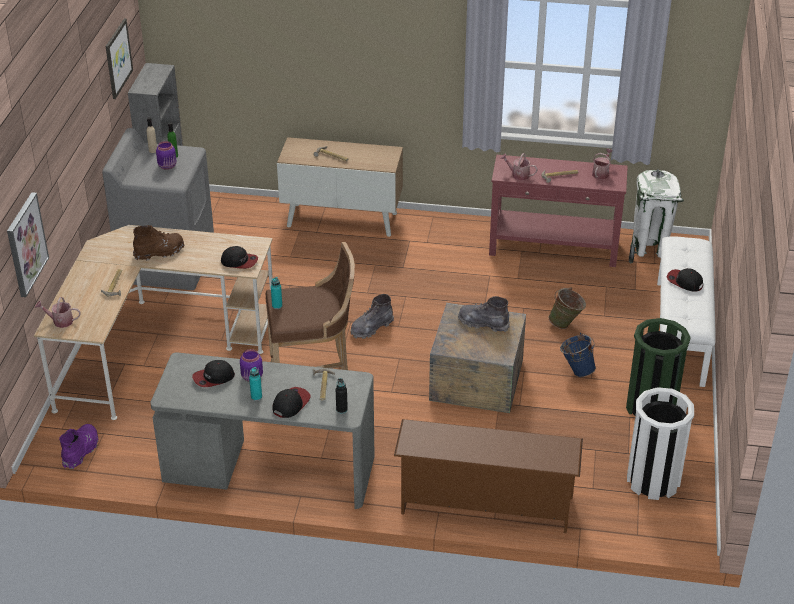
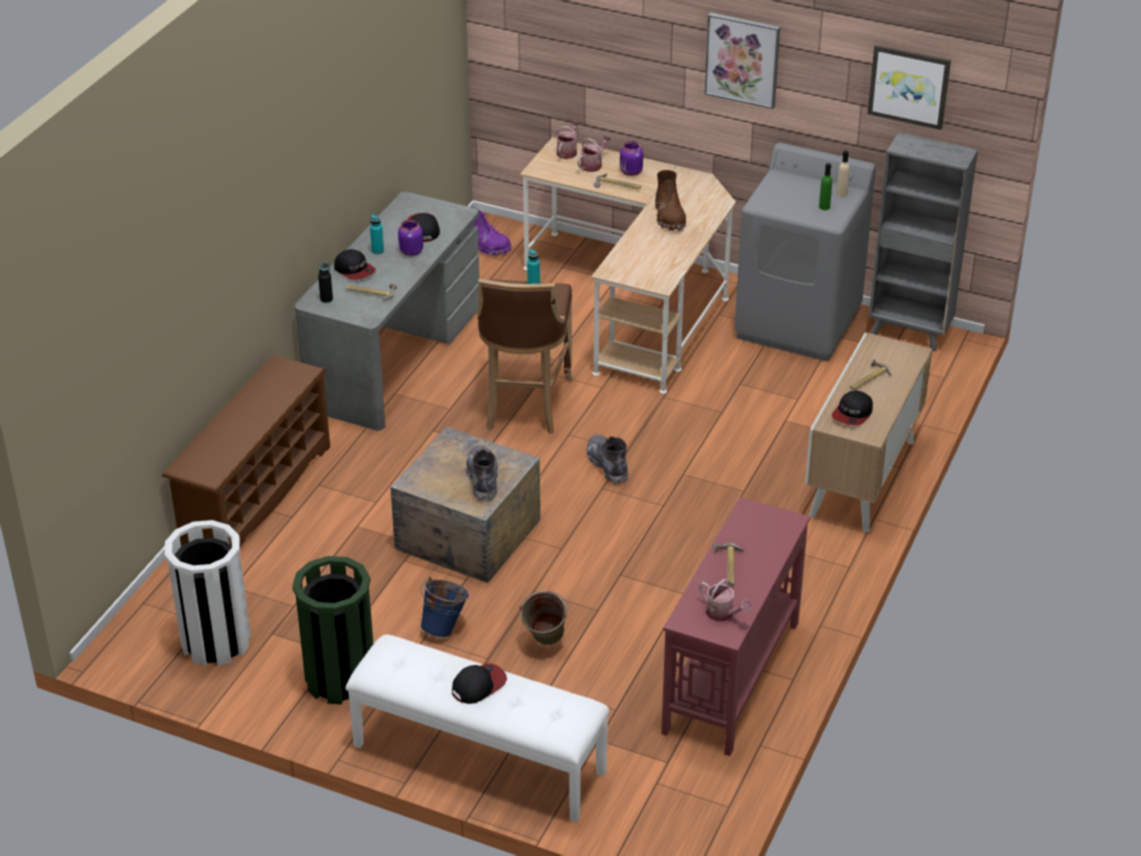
camera: 105 degrees right, 0 degrees up
(26, 244) = (582, 56): picture -> picture (742, 59)
(168, 166) = (800, 201): purple jar -> purple jar (630, 172)
(239, 261) = (628, 267): cap -> cap (852, 413)
(483, 323) = (483, 479): grey boot -> grey boot turned 45 degrees counterclockwise
(518, 175) = (745, 525): watering can -> watering can (593, 165)
(649, 251) = (689, 786): white trash can -> none

